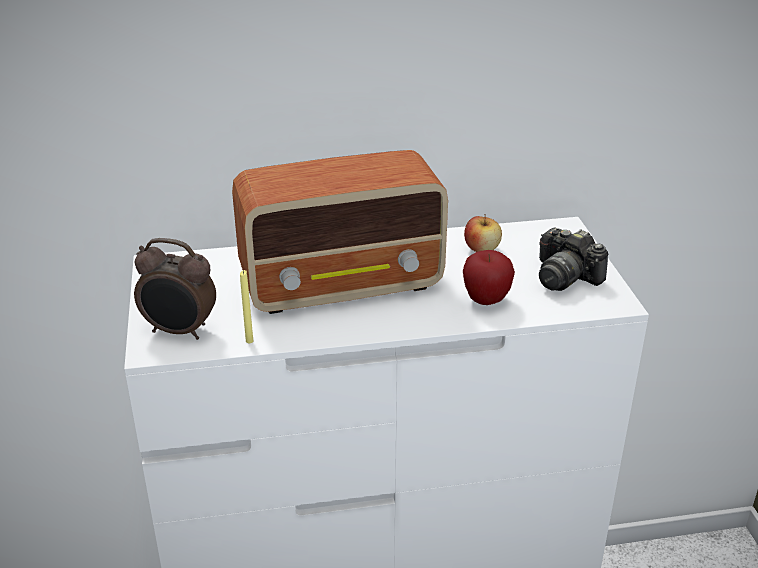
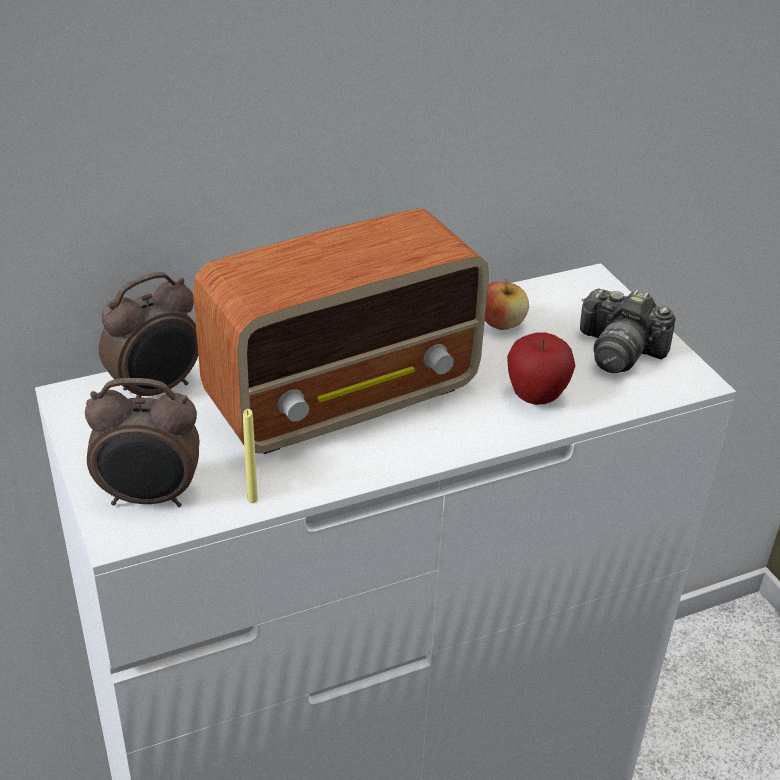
camera: 15 degrees left, 5 degrees up
(214, 265) = (157, 390): none -> alarm clock

